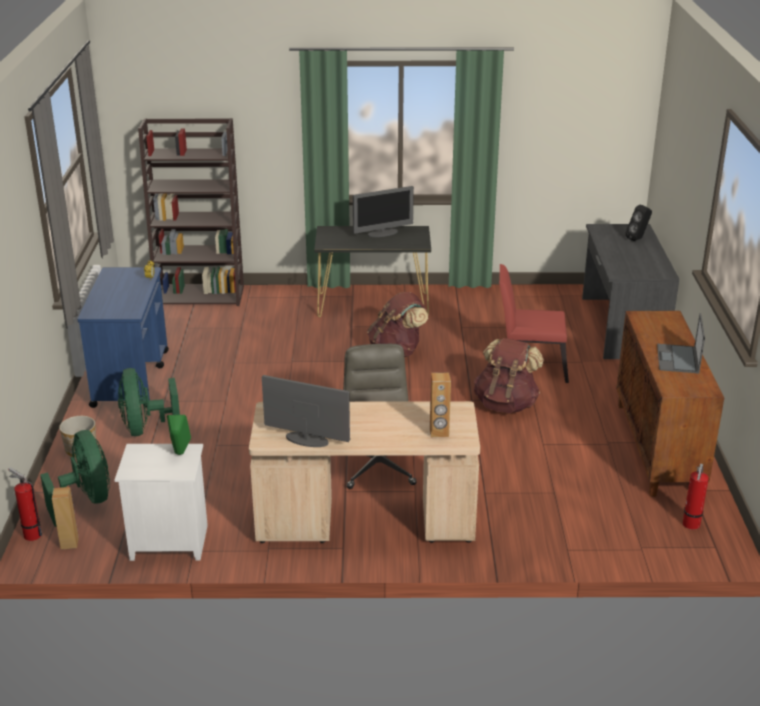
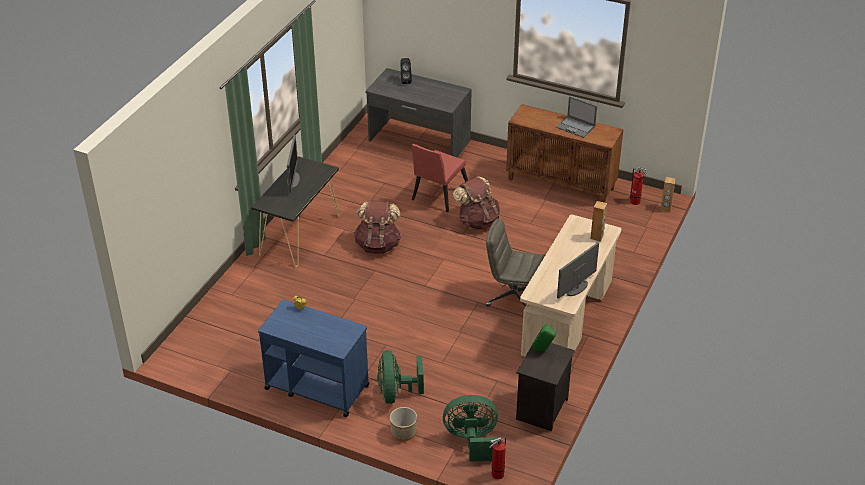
camera: 65 degrees left, 10 degrees up
(69, 543) = (517, 457): brown speaker -> brown speaker (666, 209)
(145, 428) = (396, 393): green fan -> green fan turned 75 degrees clockwise
(167, 543) = (542, 410): white nightstand -> black nightstand
(200, 295) = (207, 320): brown bookcase -> none

